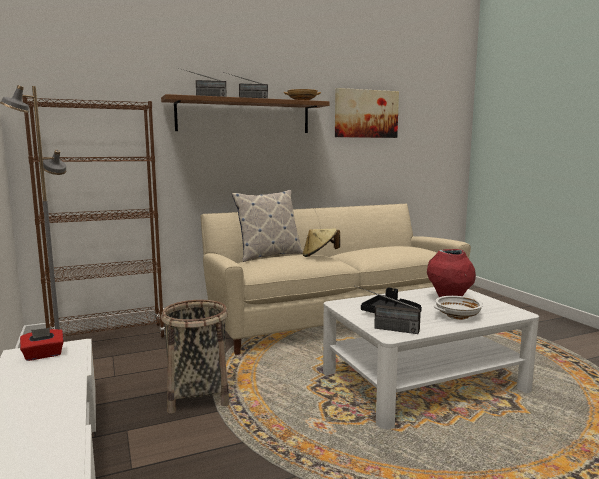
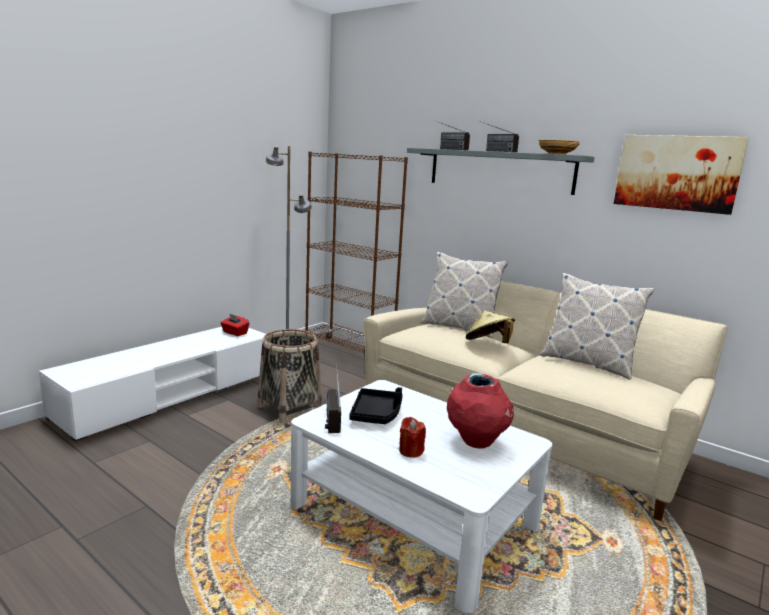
camera: 60 degrees right, 5 degrees up
(244, 116) = (499, 170): brown shelf -> grey shelf
(374, 247) = (587, 363): none -> pillow
(457, 316) = (411, 451): white bowl -> red candle

